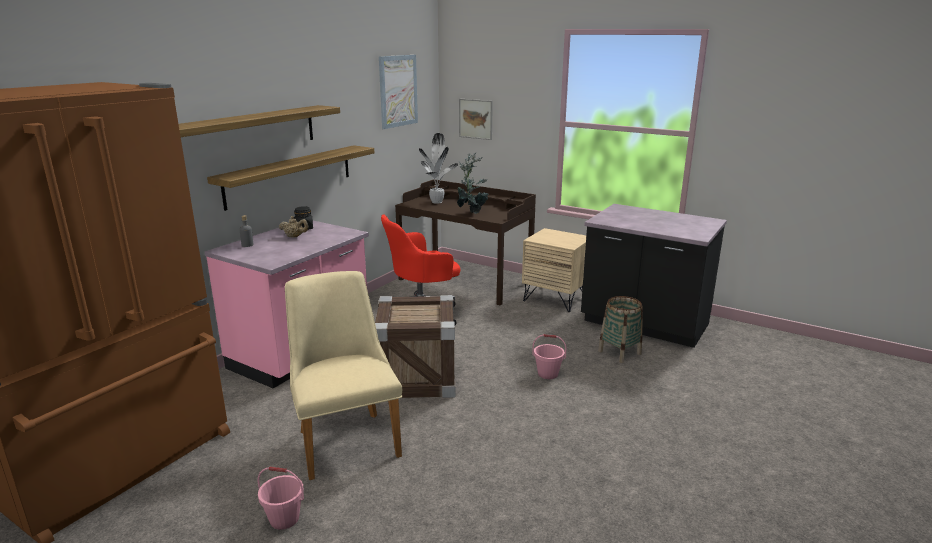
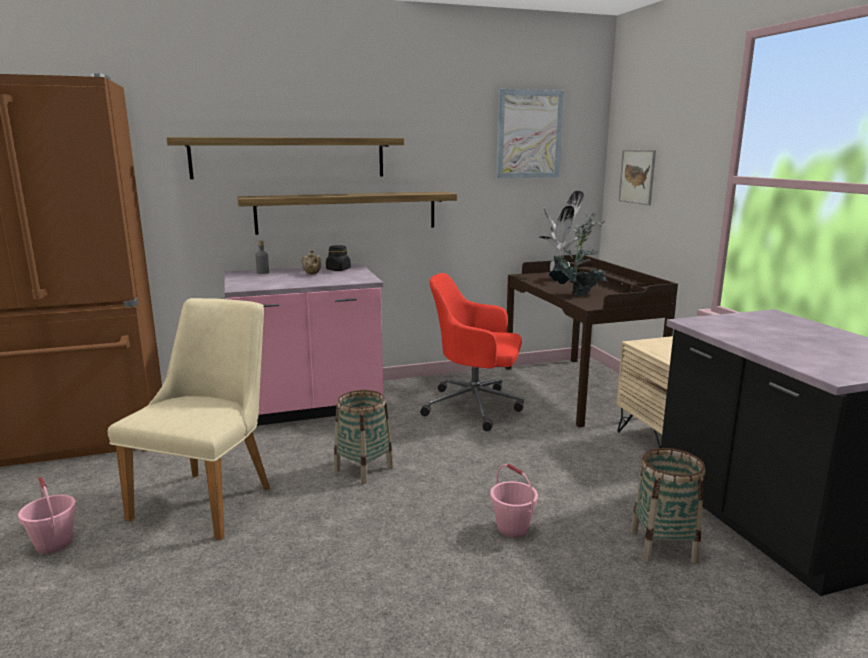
camera: 40 degrees right, 5 degrees down
(417, 378) = (363, 469): crate -> basket

